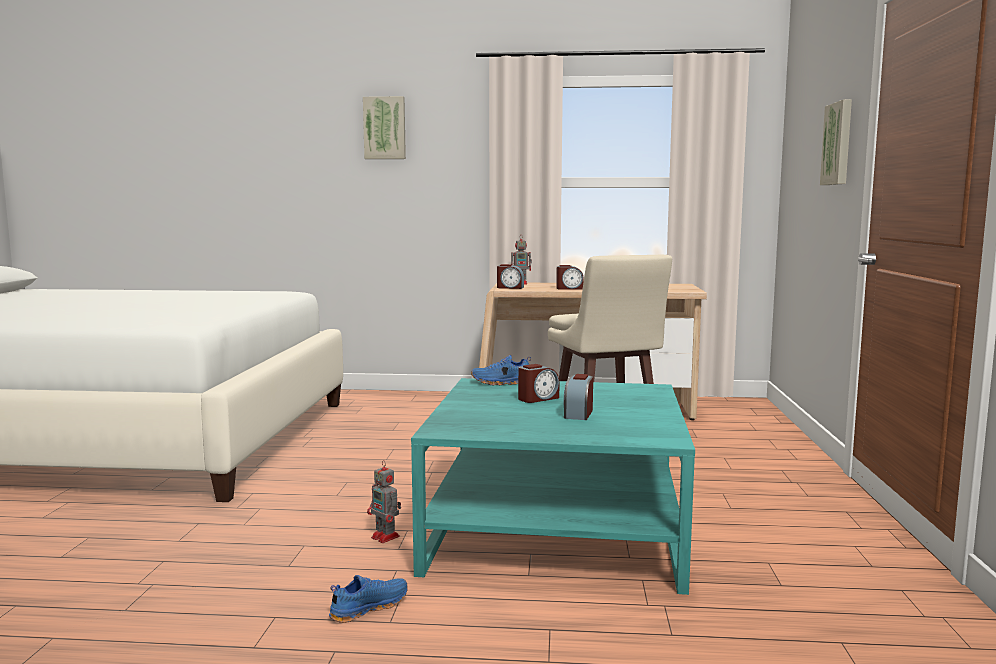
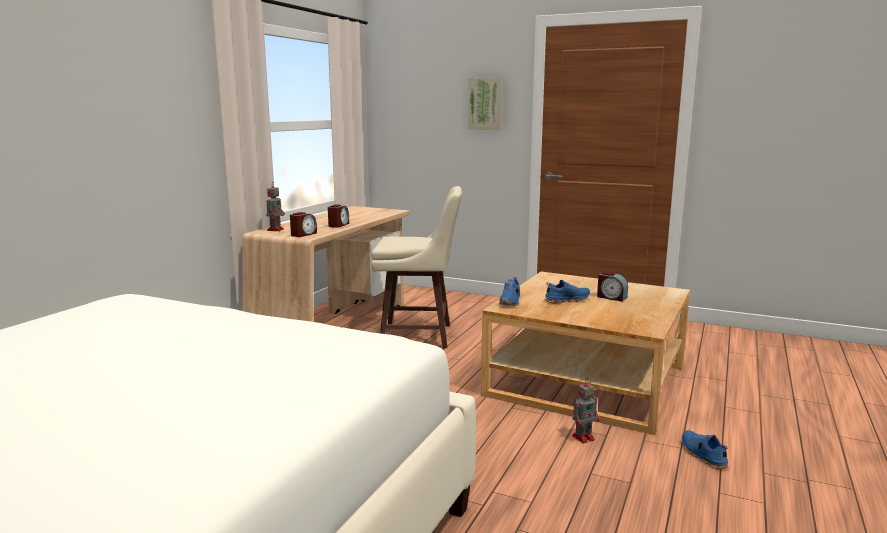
camera: 70 degrees left, 5 degrees up
(385, 128) = (96, 60): picture -> none
(538, 398) = (566, 300): alarm clock -> blue shoe
(556, 529) = (586, 381): turquoise coffee table -> beige coffee table

